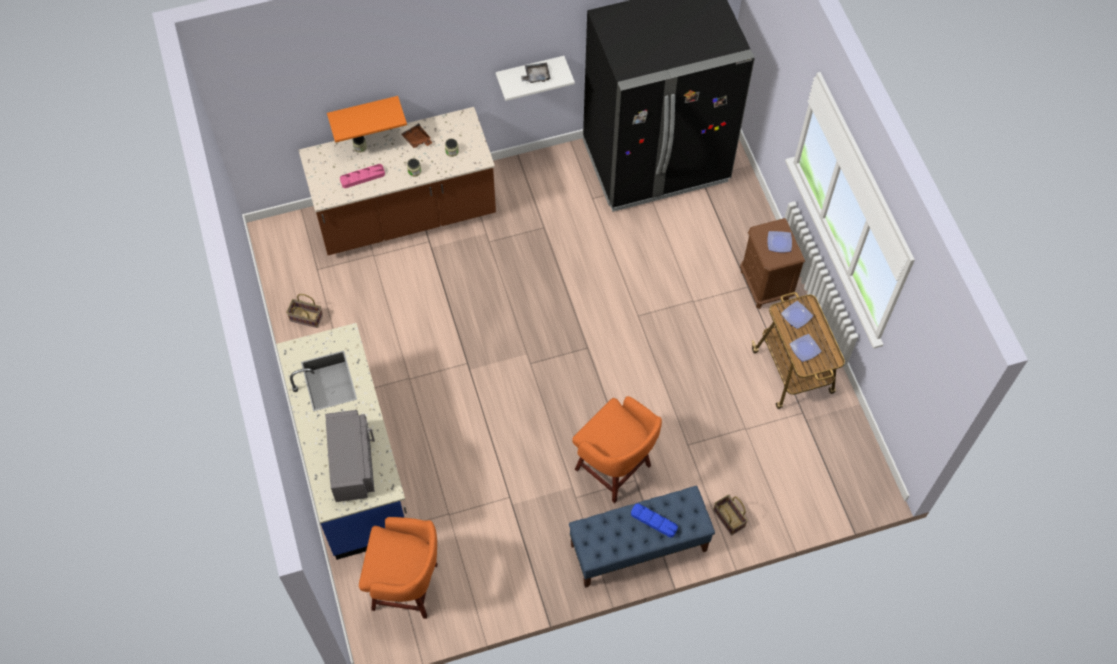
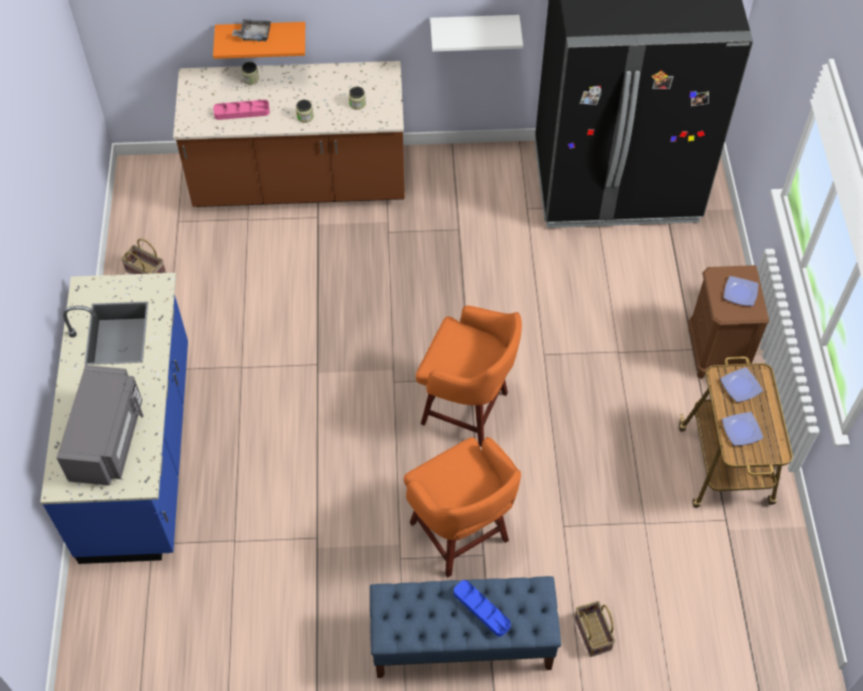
camera: 15 degrees right, 5 degrees down
(408, 587) = (153, 620): orange stool -> orange stool (468, 409)
(417, 140) = (320, 84): brown tray -> none
(536, 76) = (478, 30): grey tray -> grey tray (254, 34)

